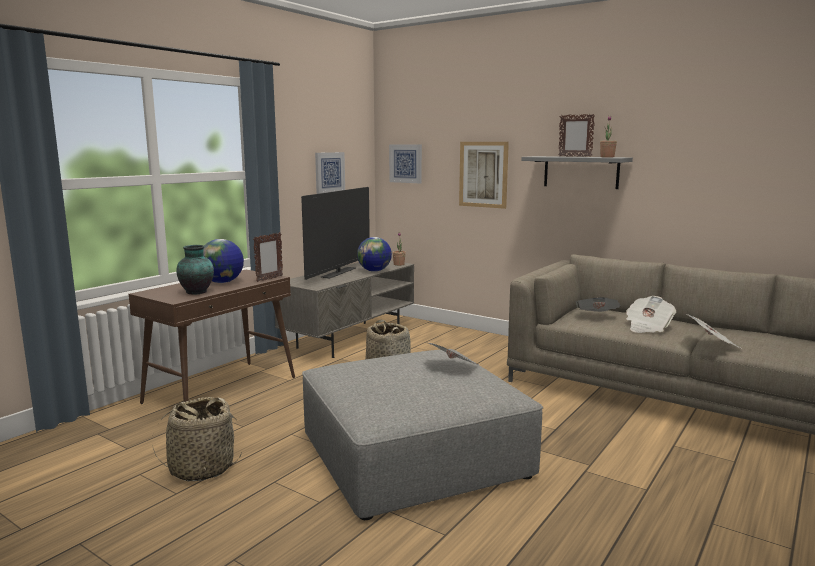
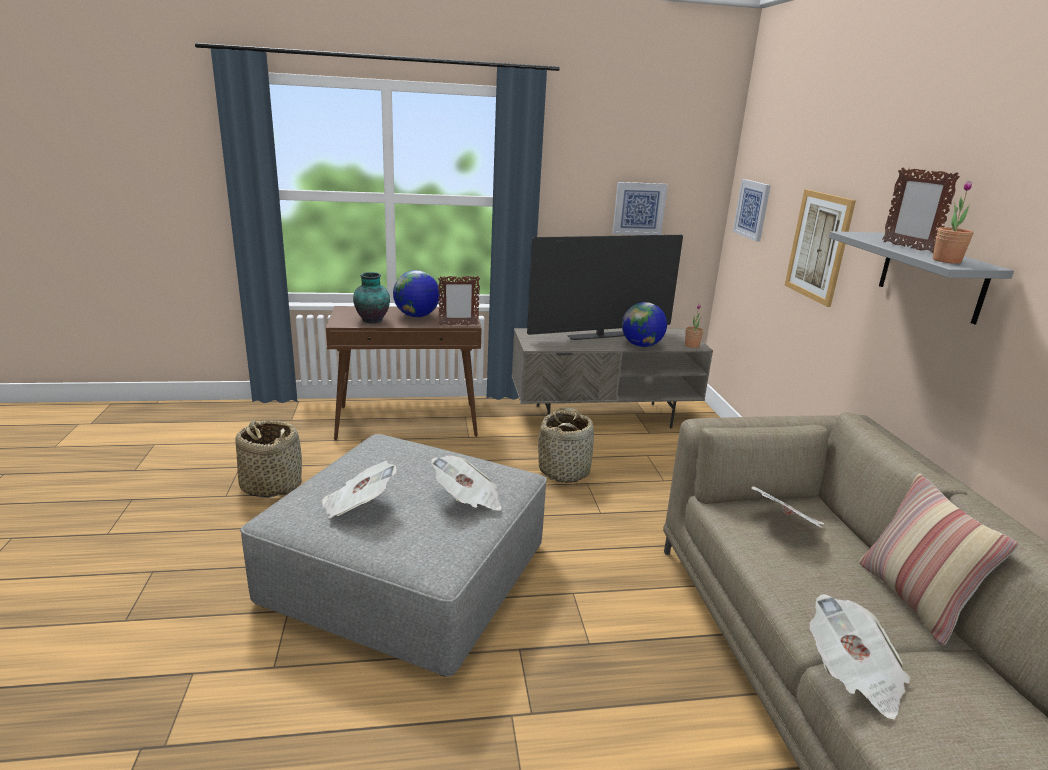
camera: 45 degrees right, 10 degrees up
(647, 327) = (822, 583): newspaper -> newspaper (358, 506)
(675, 321) = (913, 600): none -> pillow

